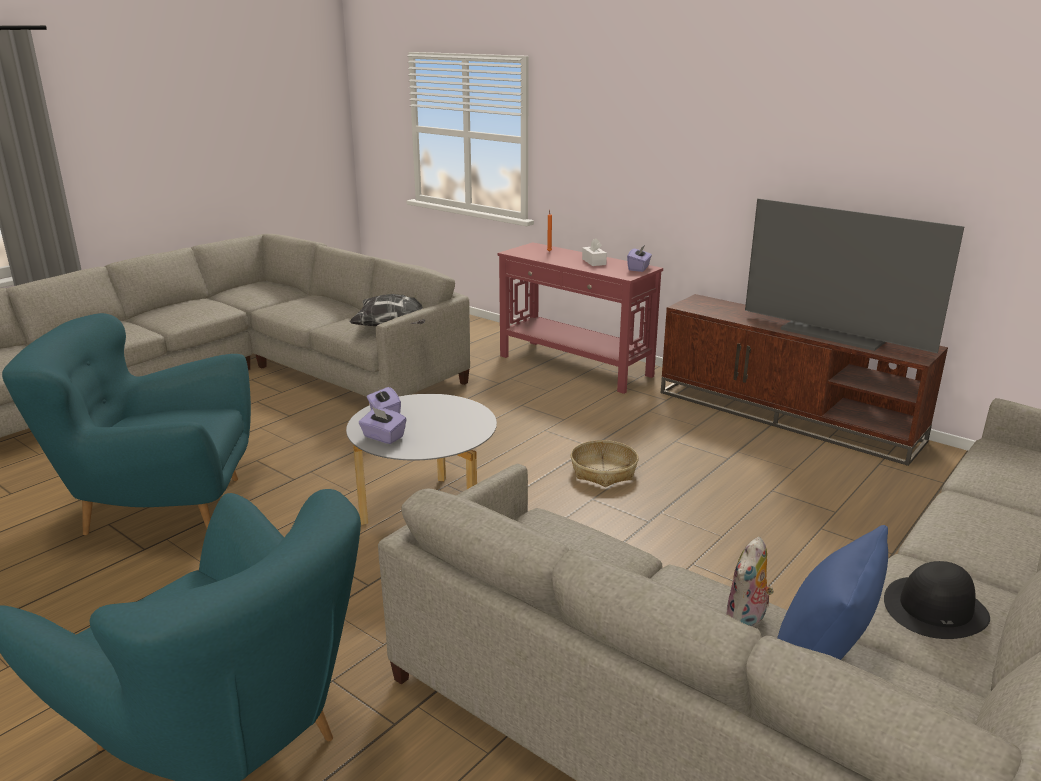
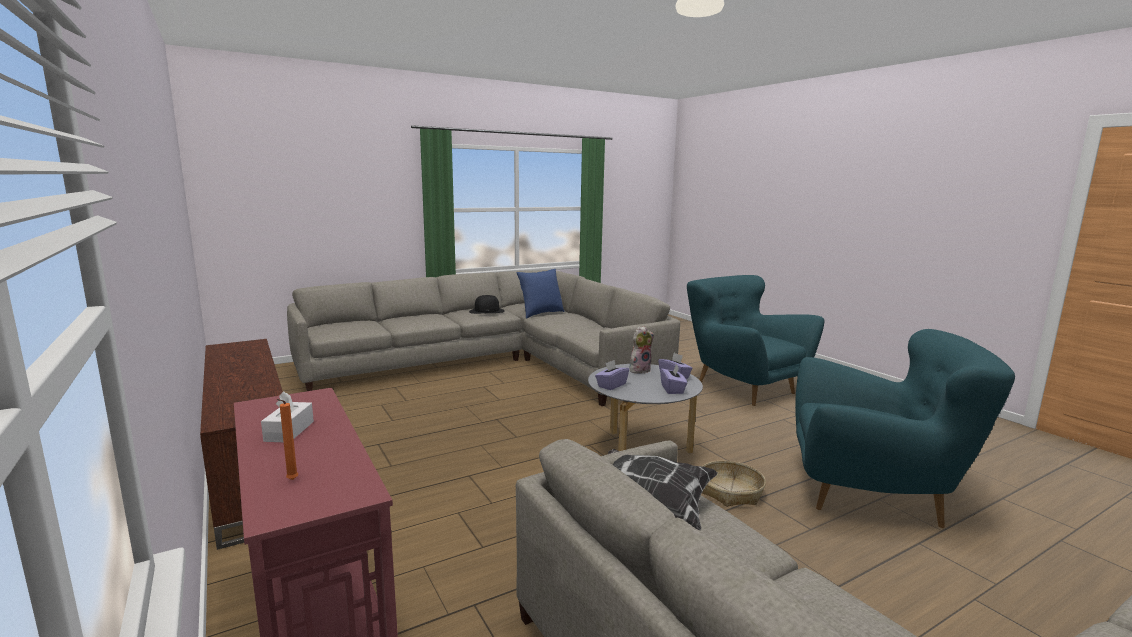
camera: 160 degrees left, 10 degrees down
(604, 471) = (485, 452): basket -> basket (730, 491)
(639, 268) = (267, 405): purple tissue box -> purple tissue box (611, 385)
(746, 622) = (551, 316): plush toy -> plush toy (639, 370)
(836, 334) = (239, 364): television -> none

